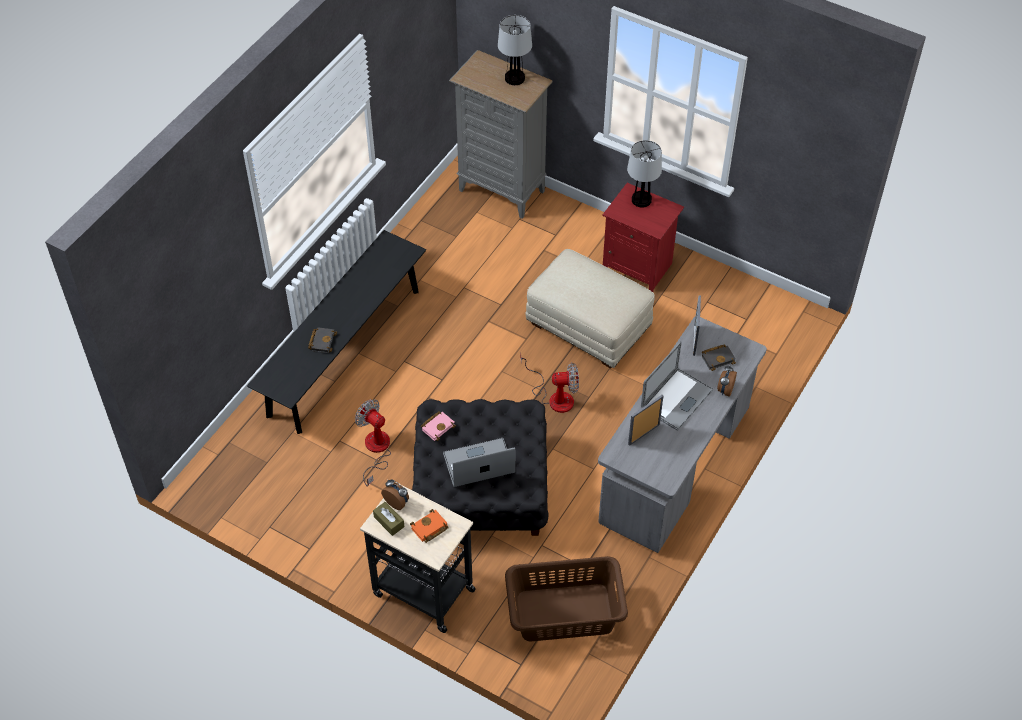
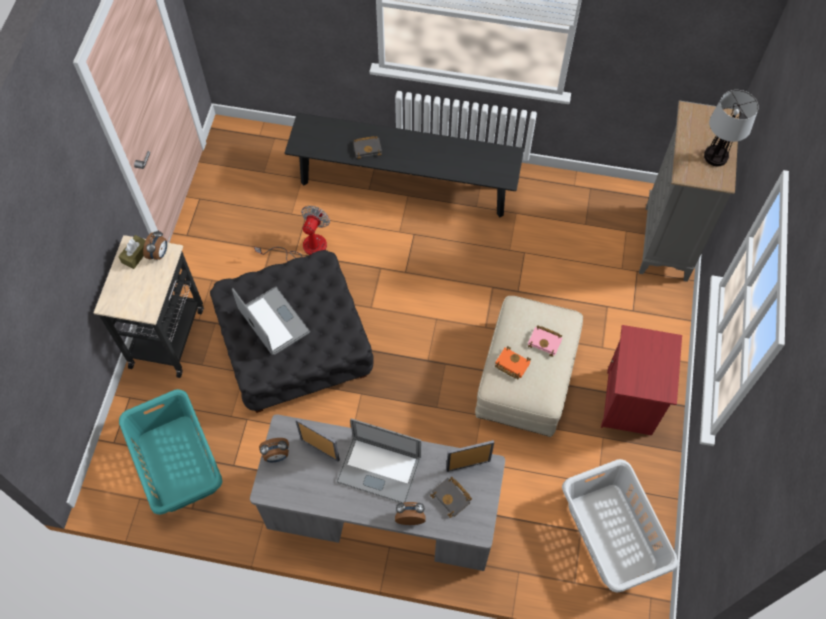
camera: 70 degrees right, 10 degrees up
(429, 529) = (137, 290): orange book -> orange book (511, 364)
(438, 426) = (305, 273): pink book -> pink book (546, 341)
(554, 396) = (424, 375): fan -> none
(565, 613) = (177, 464): brown laundry basket -> turquoise laundry basket
(638, 466) = (276, 456): none -> alarm clock
(641, 199) = (663, 357): table lamp -> none
(744, 317) = (612, 533): none -> grey laundry basket

